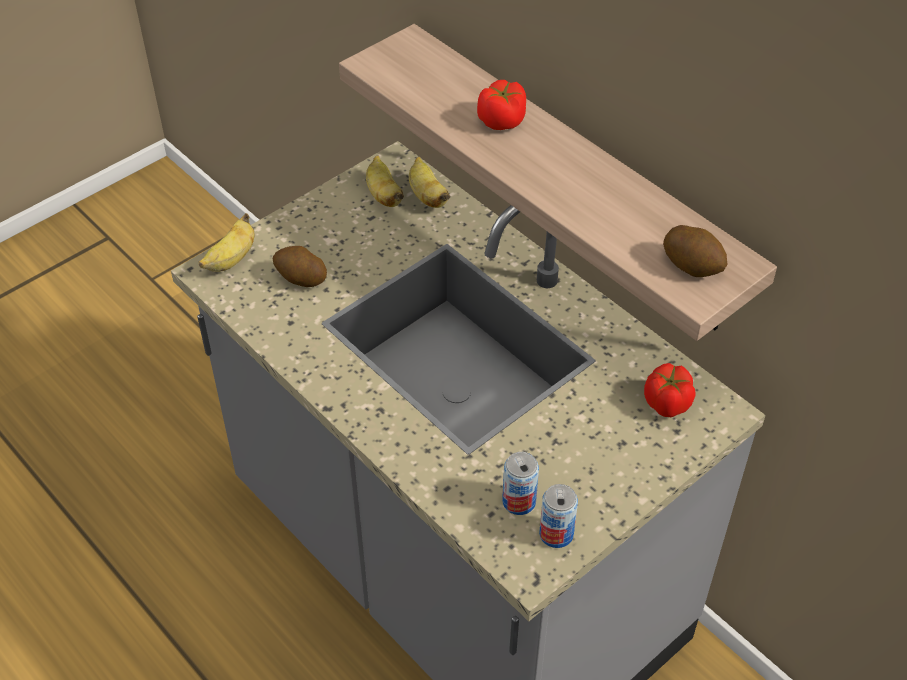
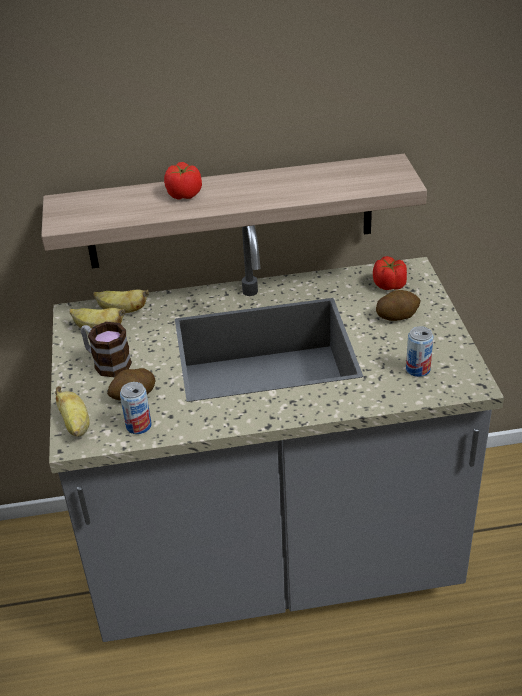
camera: 55 degrees left, 10 degrees down
(336, 231) = (106, 362): none -> mug
(556, 534) = (454, 364): can -> can (138, 426)
(692, 265) = (379, 175): potato -> potato (397, 316)

